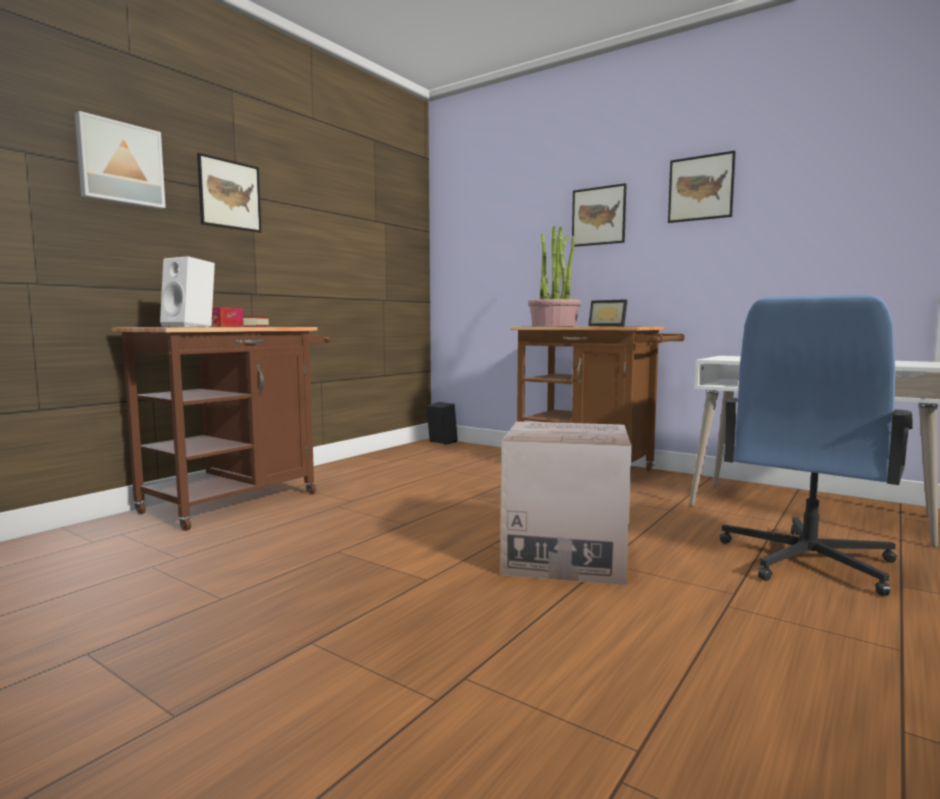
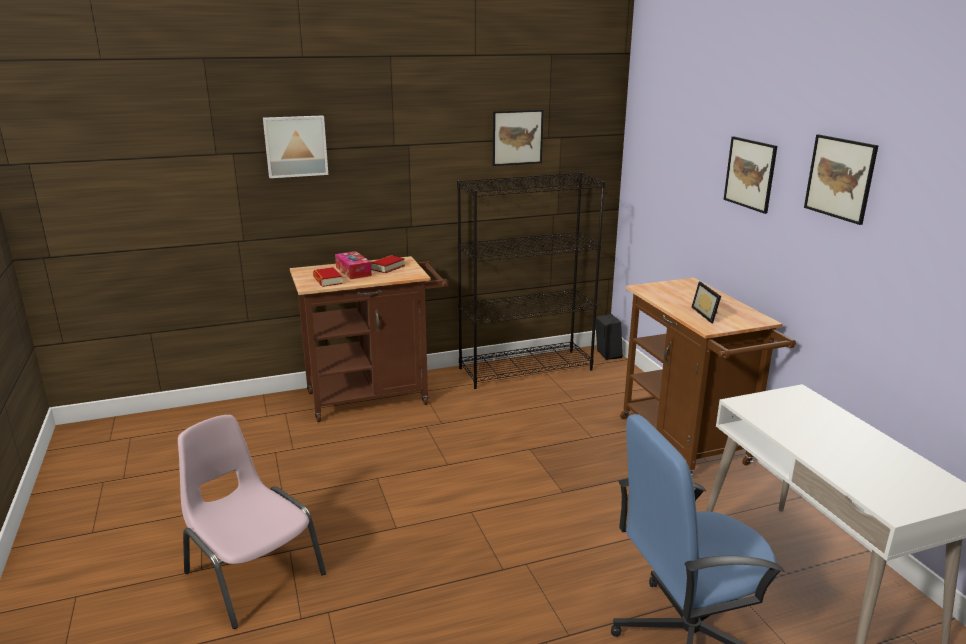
camera: 35 degrees right, 15 degrees up
(191, 326) = (327, 280): white speaker -> book
(230, 194) = (386, 149): picture -> picture (517, 137)
(283, 684) = (253, 573): none -> pink chair
(382, 458) = (526, 368): none -> black bookcase
(554, 326) = (669, 294): potted plant -> none
(564, 556) = (507, 544): cardboard box -> none

